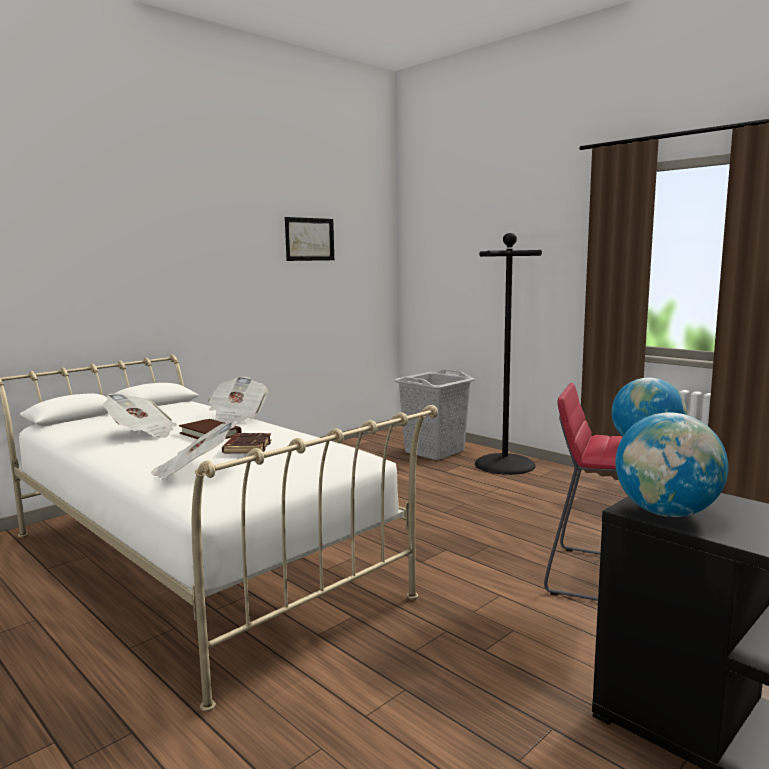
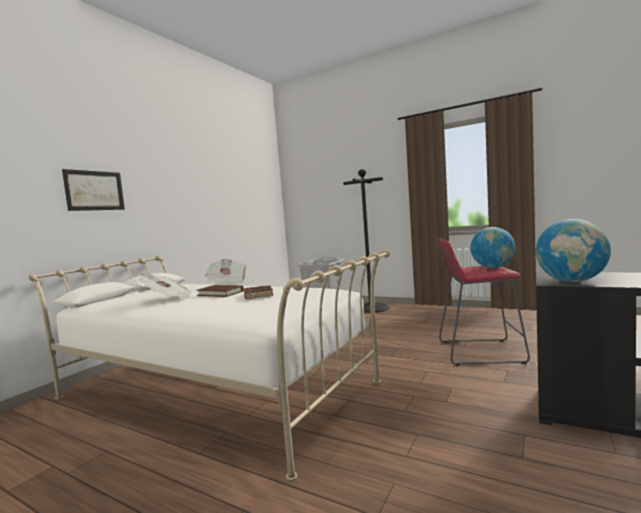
camera: 15 degrees left, 5 degrees down
(193, 472) = (237, 310): newspaper -> none
(309, 239) = (234, 181): picture -> picture (95, 190)

